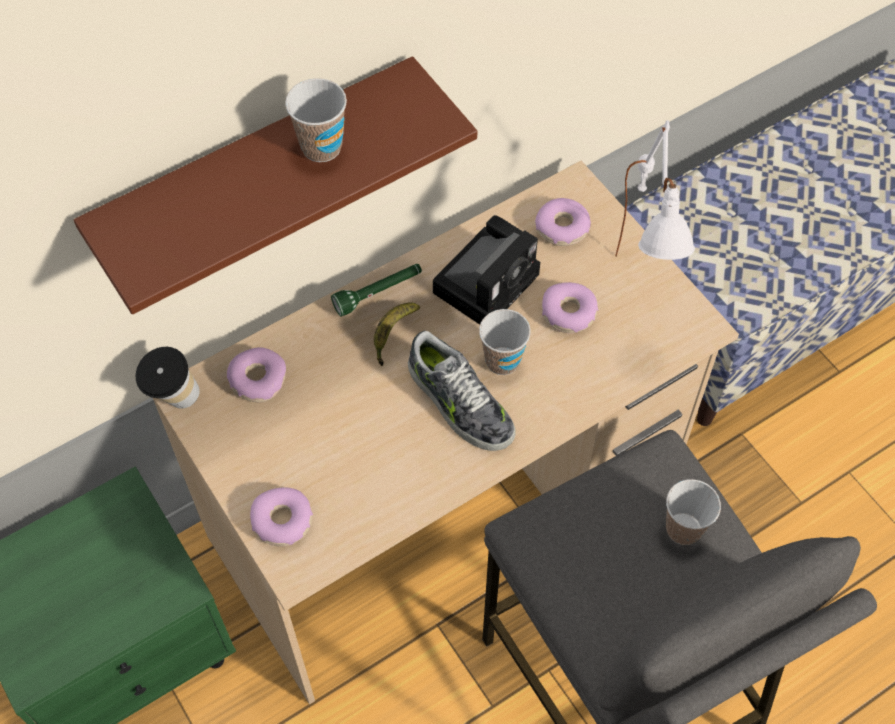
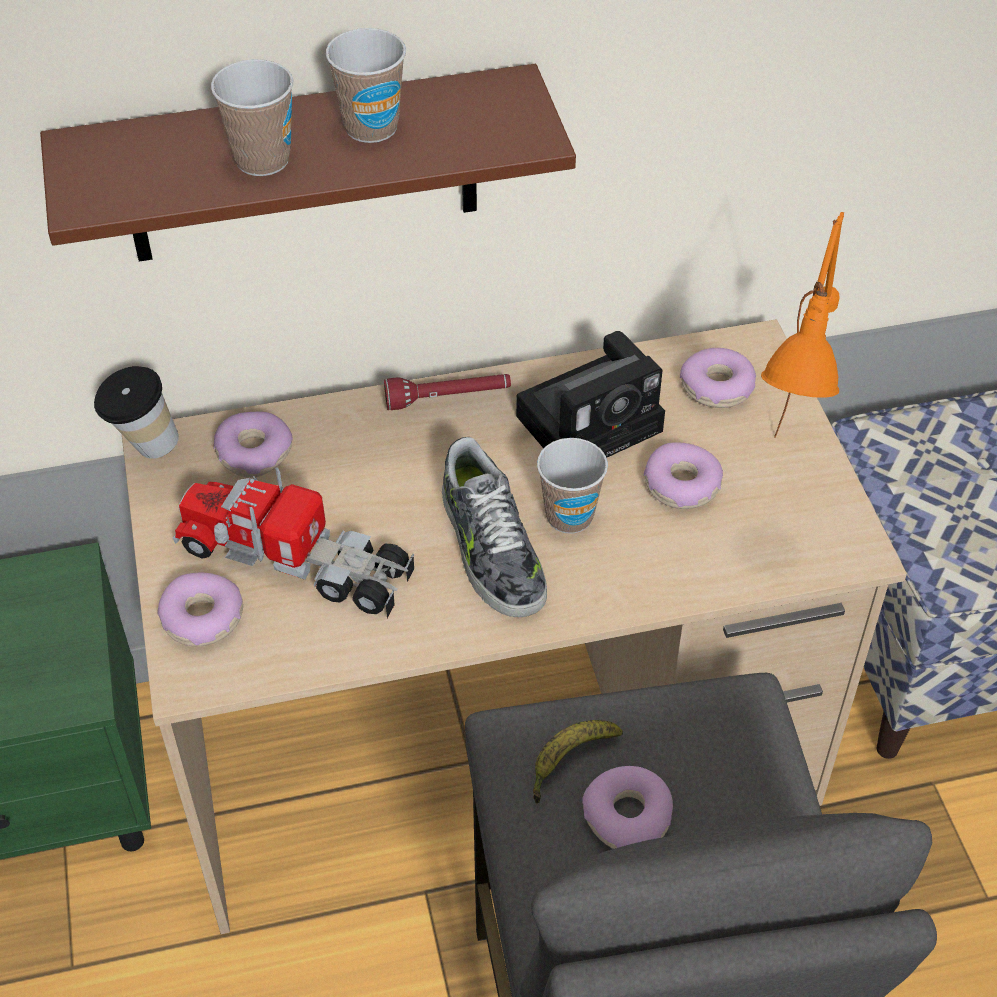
camera: 20 degrees right, 10 degrees down
(328, 455) = (296, 560): none -> toy truck
(378, 293) = (448, 398): green flashlight -> red flashlight
(392, 335) = (443, 449): banana -> banana (569, 762)
(623, 565) = (628, 816): none -> donut
(638, 298) = (784, 493): white table lamp -> orange table lamp
(683, 529) = (732, 798): cup -> cup (262, 160)

